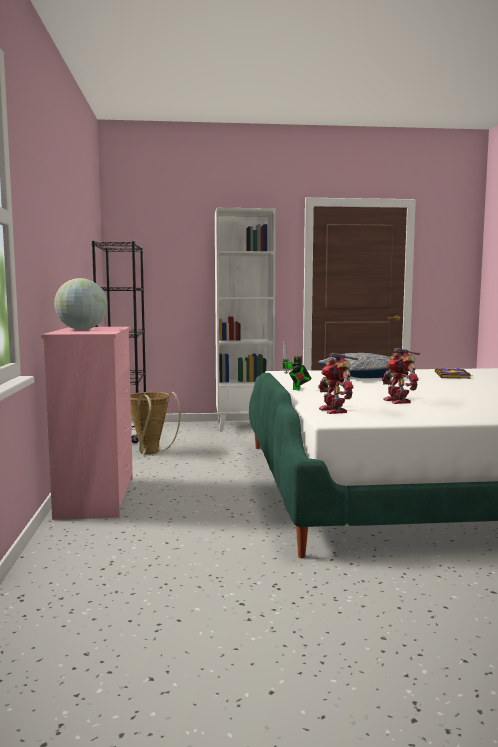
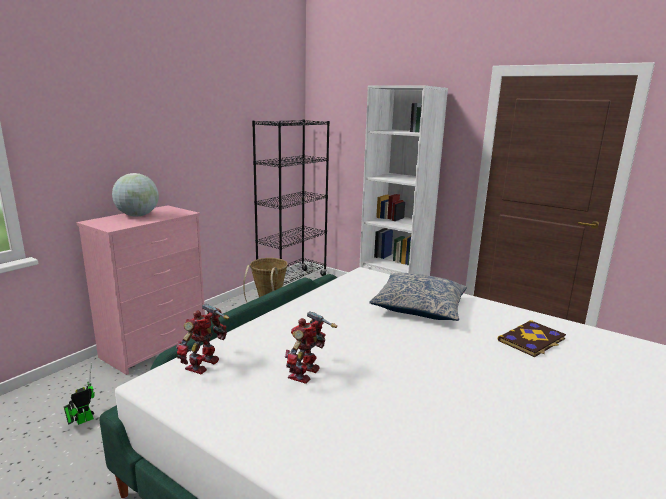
camera: 40 degrees right, 10 degrees up
(296, 389) = (288, 310): toy robot -> toy robot (82, 421)

